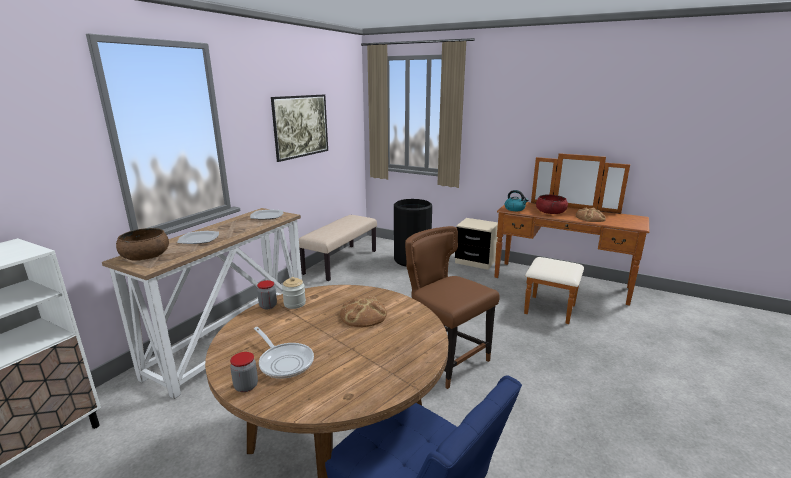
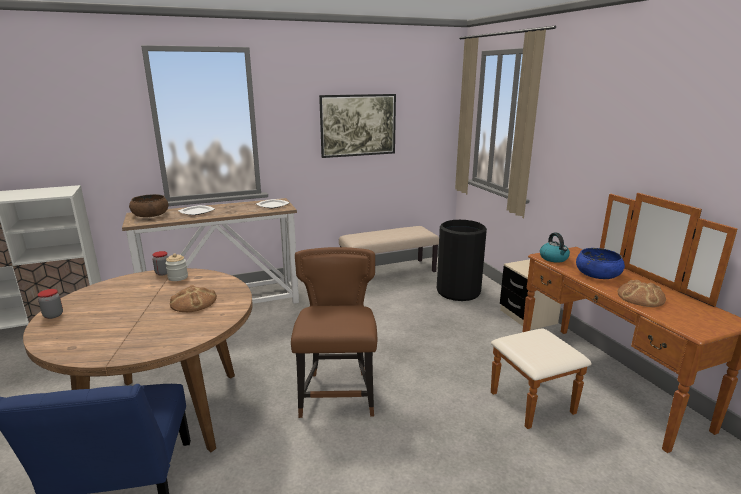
camera: 40 degrees right, 0 degrees up
(284, 362) = (94, 311): frying pan -> none
(550, 211) = (597, 274): red bowl -> blue bowl

